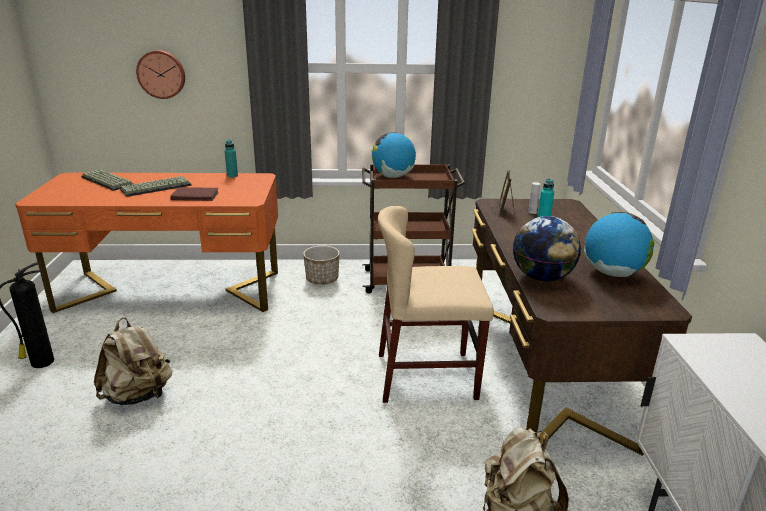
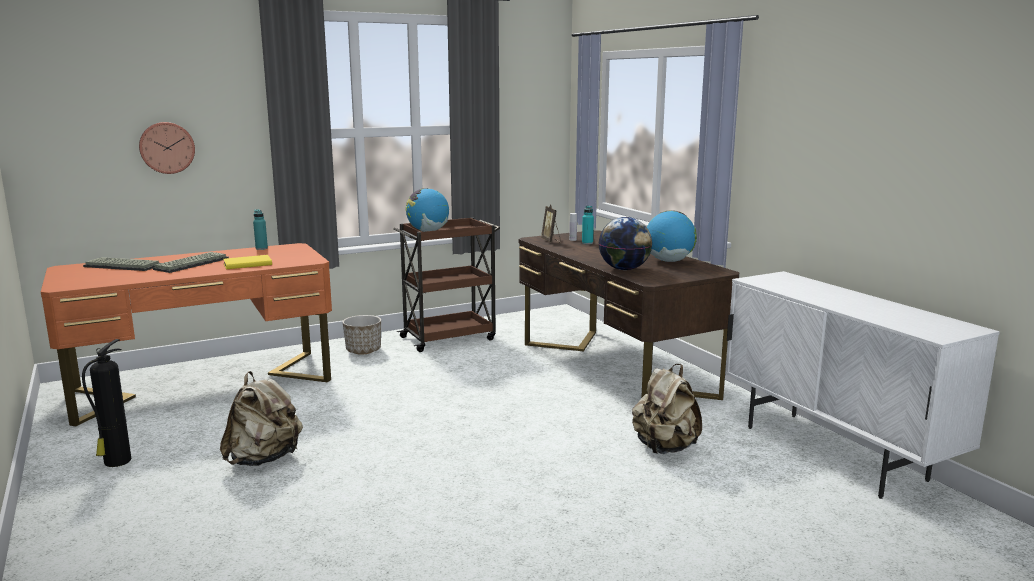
camera: 25 degrees left, 10 degrees down
(195, 195) = (247, 264): brown book -> yellow book
(426, 376) = (526, 392): beige chair -> none

